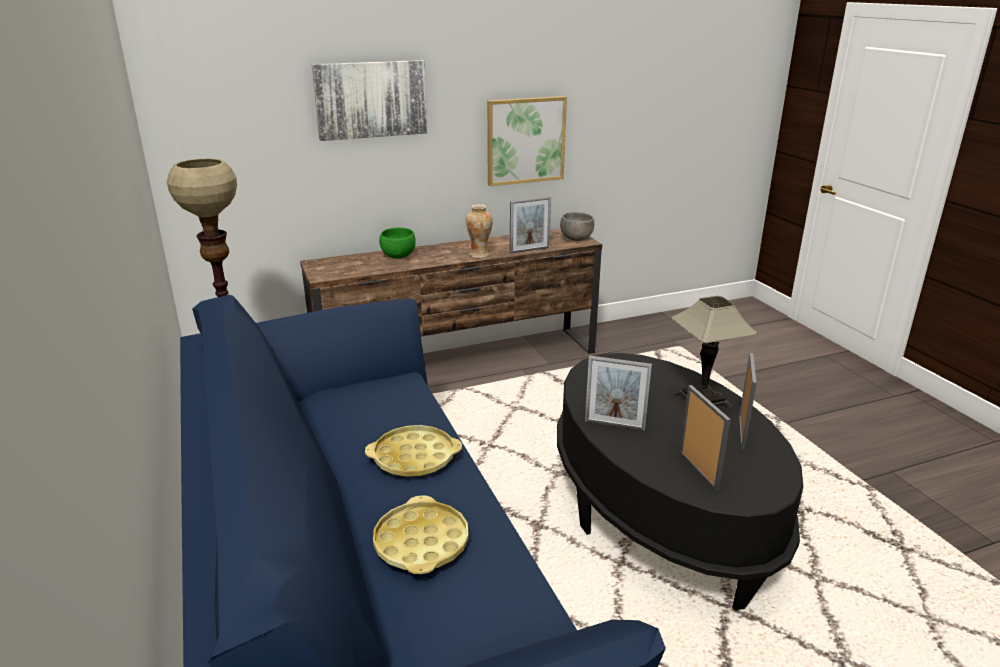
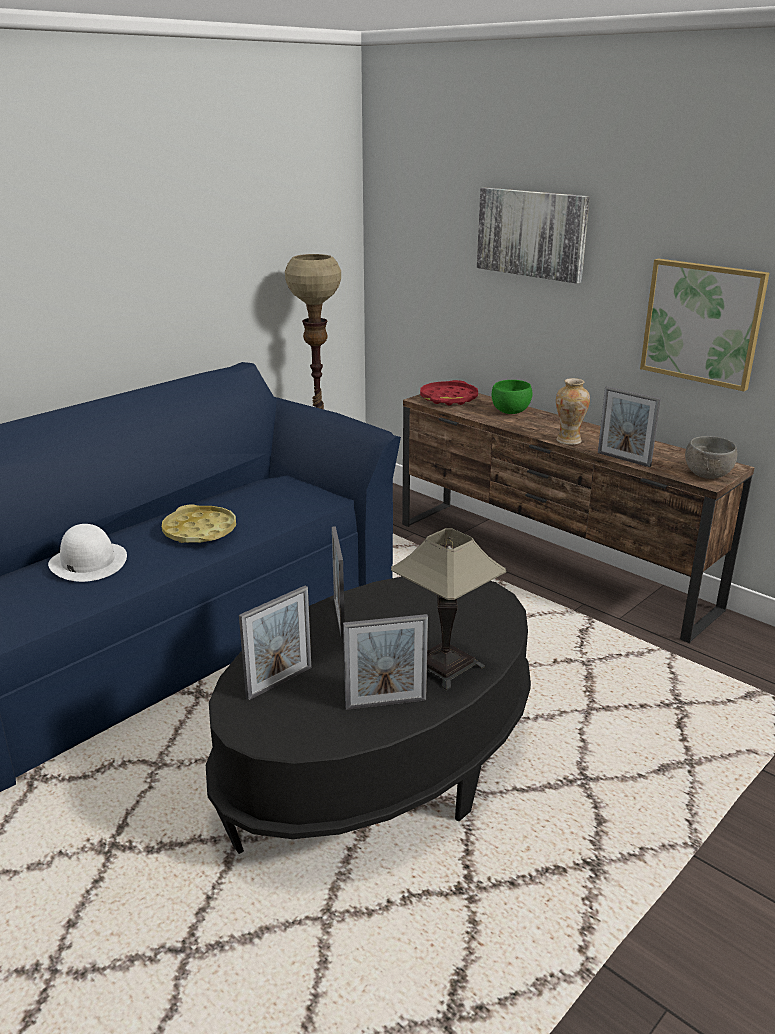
camera: 65 degrees right, 0 degrees up
(335, 267) = (448, 398): none -> red tray
(421, 543) = (88, 562): yellow tray -> white hat

